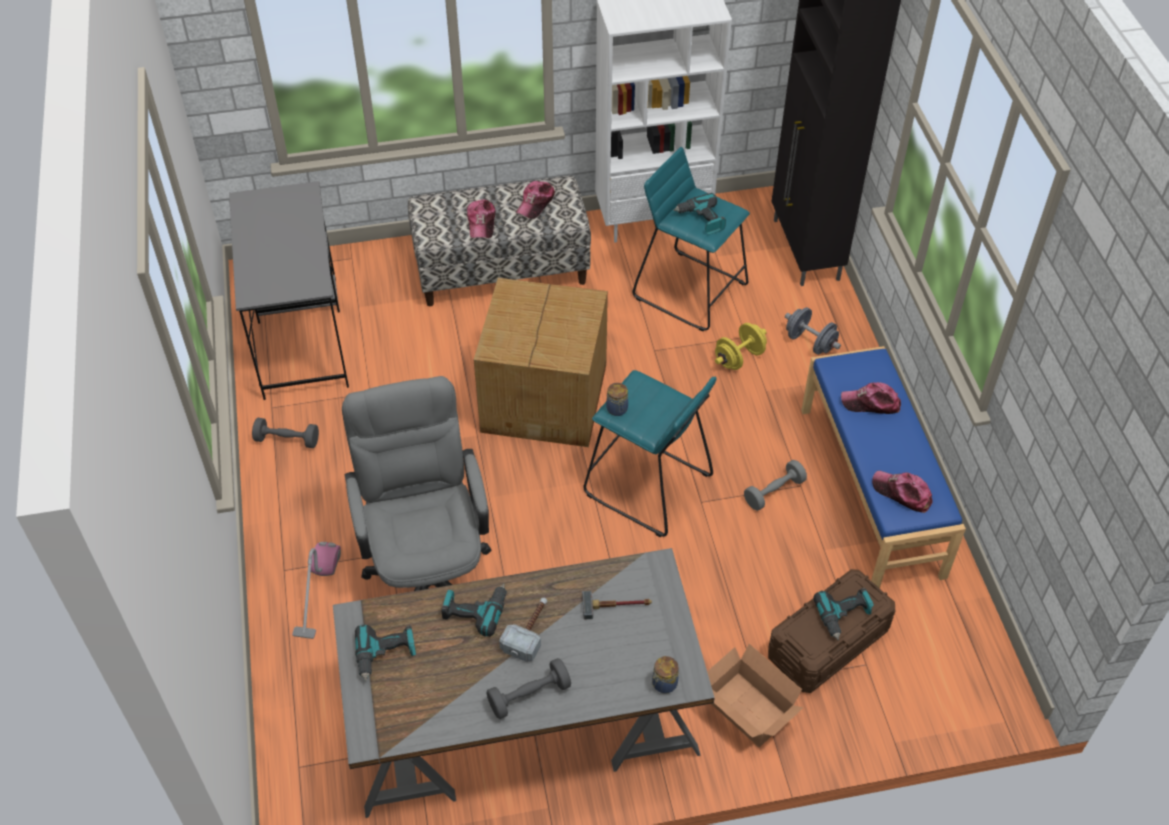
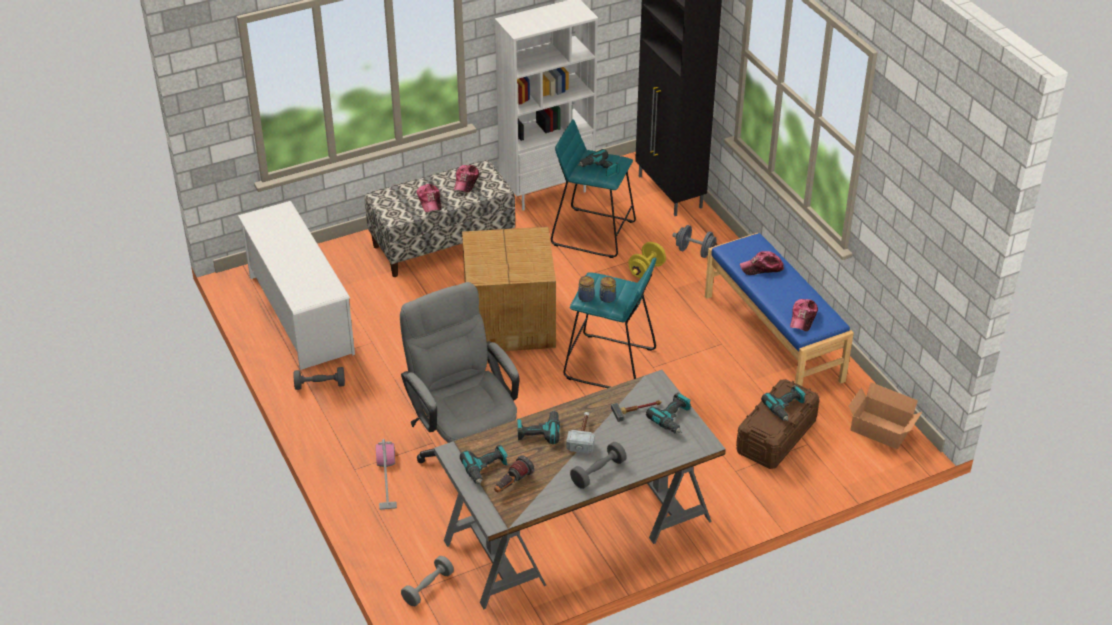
camera: 15 degrees left, 10 degrees down
(300, 335) = (300, 314): grey desk -> white shoe rack
(410, 687) = (512, 484): none -> flashlight
(659, 631) = (673, 419): none -> power drill
(663, 684) = (688, 448): jar -> jar (607, 298)
(748, 712) = (735, 489): cardboard box -> cardboard box (880, 431)
(774, 492) = (704, 351): grey dumbbell -> grey dumbbell (428, 587)
(902, 493) = (803, 318): cap -> cap turned 90 degrees counterclockwise

